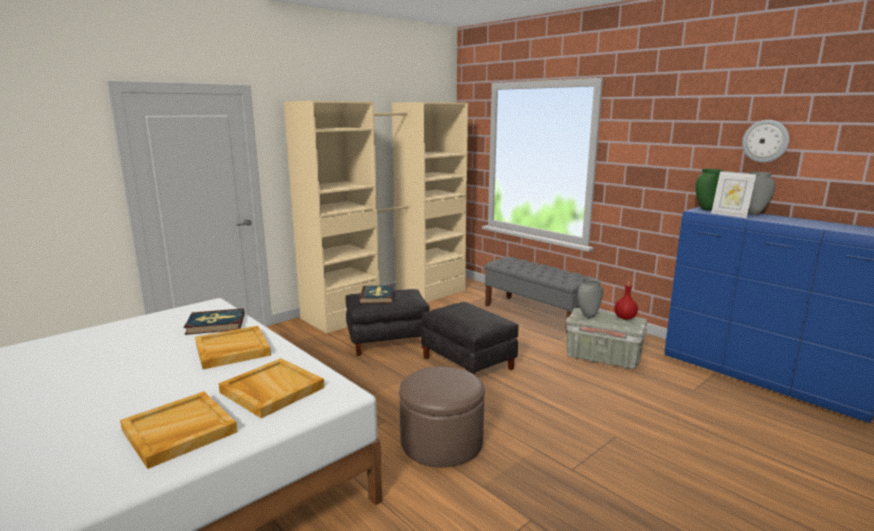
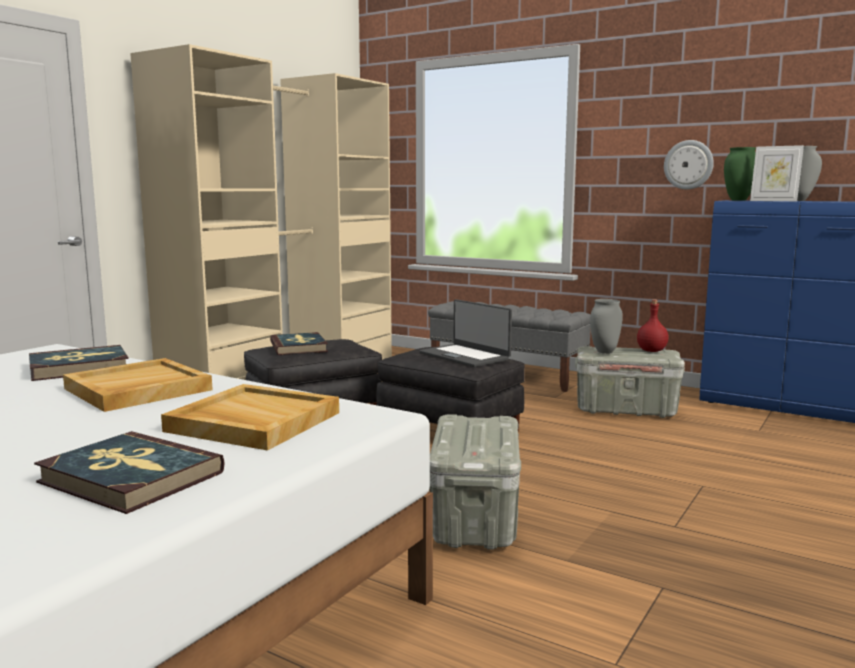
camera: 15 degrees left, 5 degrees down
(178, 432) = (130, 477): beige tray -> book
(441, 442) = (474, 519): brown ottoman -> grey storage box
(478, 316) = (465, 356): none -> laptop
(765, 141) = (802, 109): wall clock -> wall clock (688, 164)

